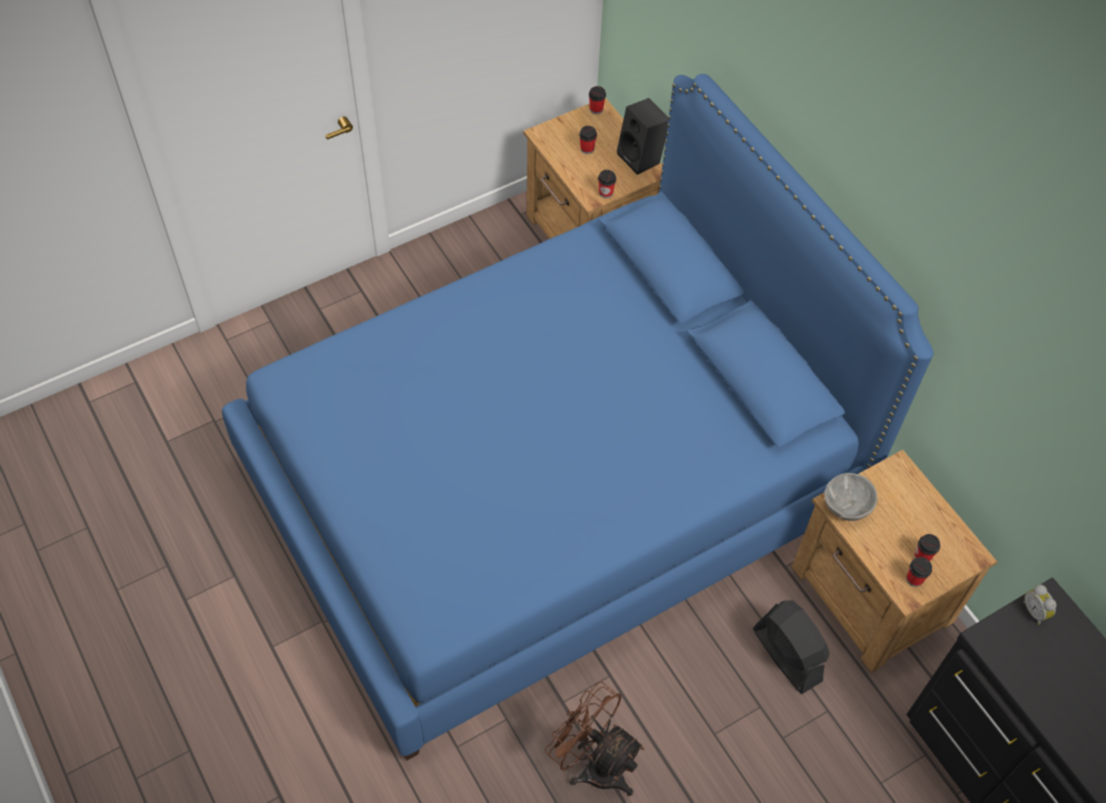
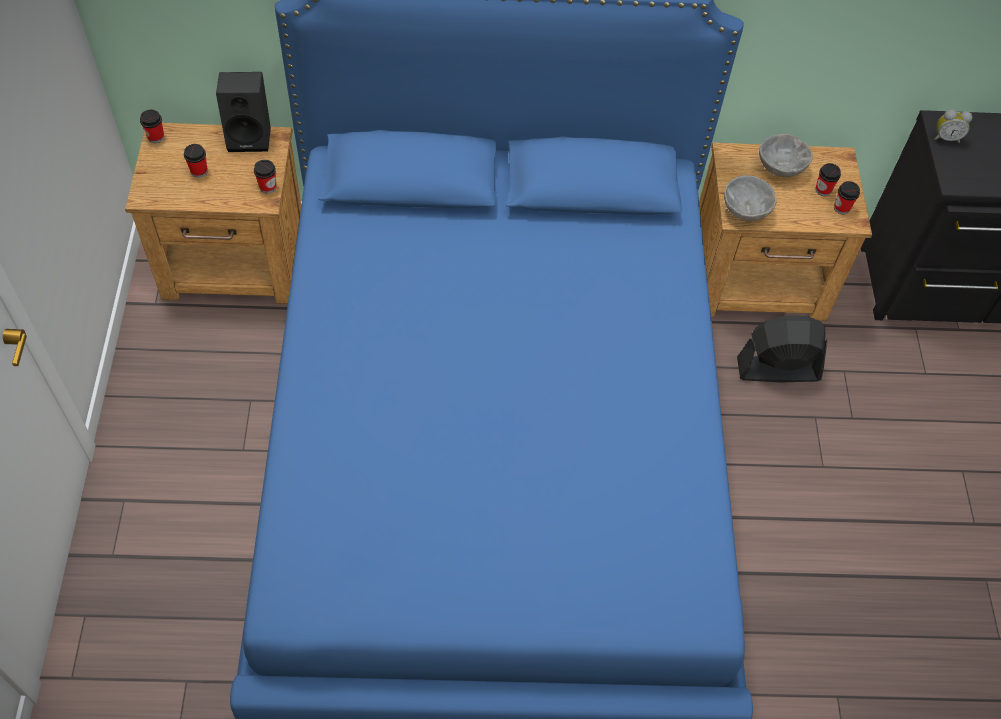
camera: 60 degrees left, 0 degrees up
(594, 763) = (803, 579): brown fan -> none
(919, 512) = (780, 167): none -> grey bowl

